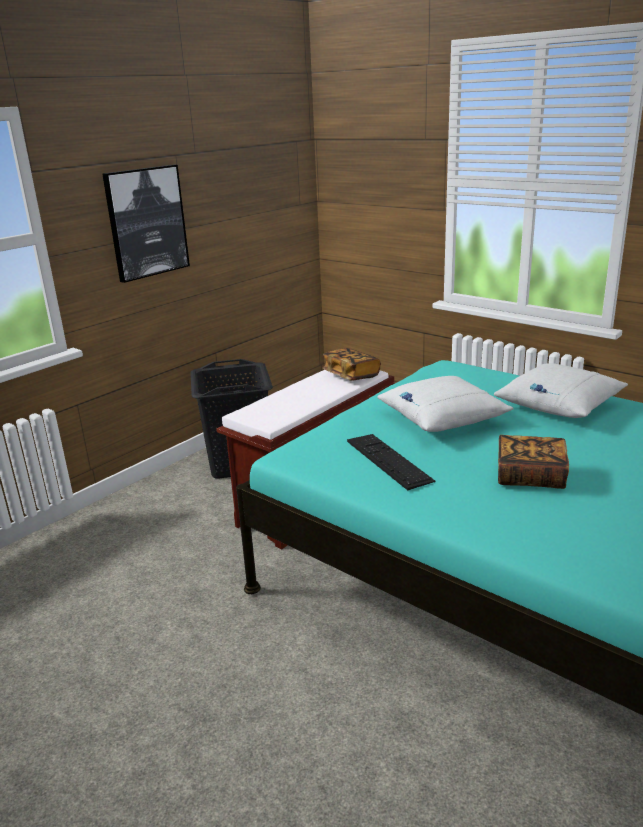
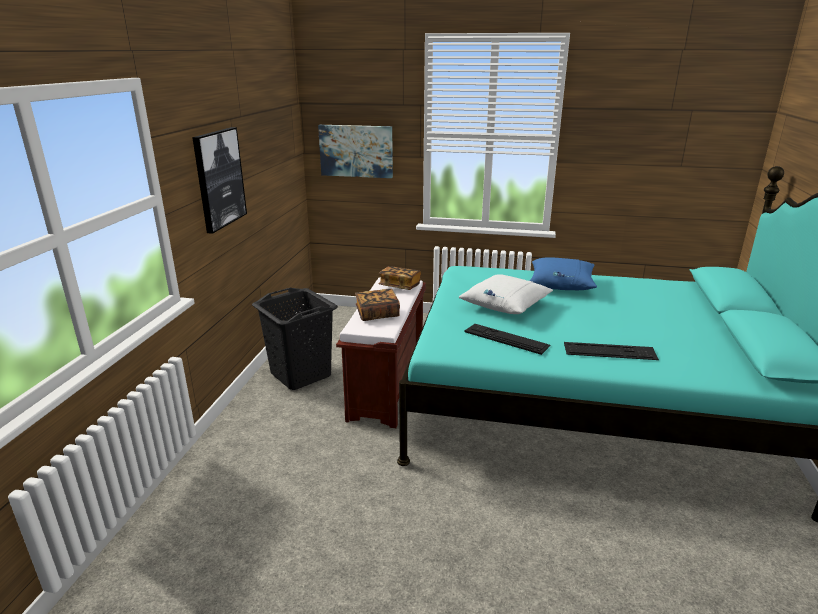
camera: 30 degrees left, 0 degrees up
(371, 200) = (356, 151): none -> picture
(511, 508) = (609, 351): none -> keyboard
(530, 476) = (597, 330): book -> book (377, 314)
(558, 407) = (560, 285): grey pillow -> blue pillow

